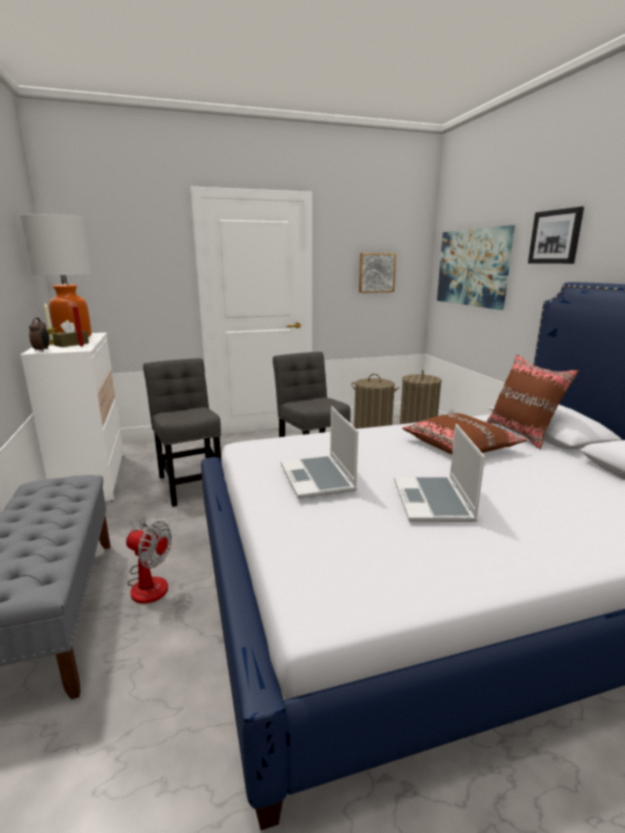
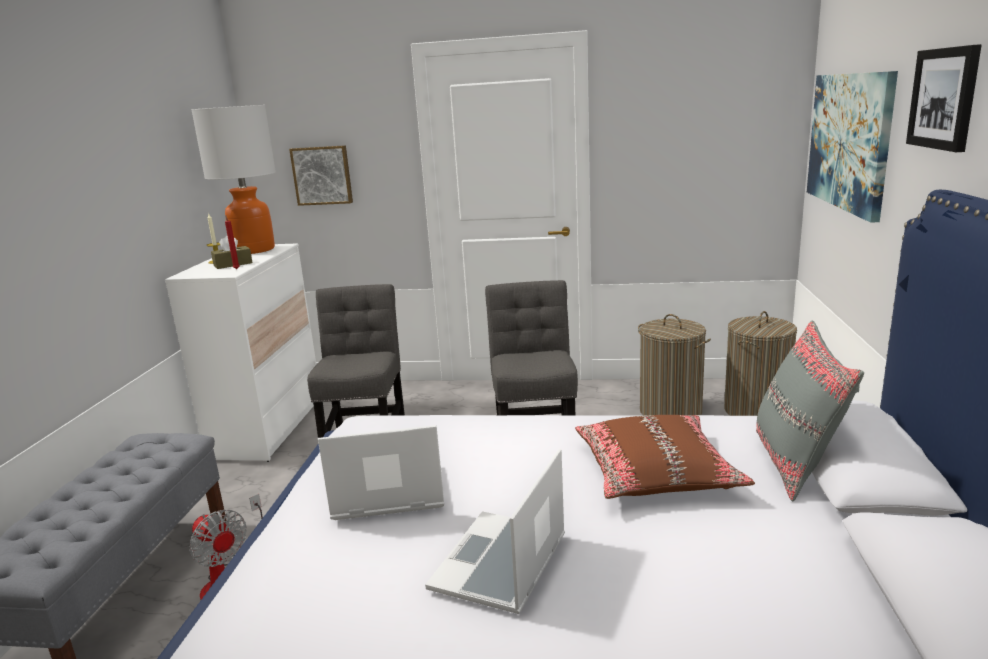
camera: 25 degrees right, 0 degrees up
(42, 351) = (191, 274): alarm clock -> none
(318, 478) = (387, 494): laptop -> laptop turned 75 degrees clockwise
(376, 273) = (700, 147): picture -> picture (322, 175)
(522, 433) = (796, 464): brown pillow -> grey pillow

